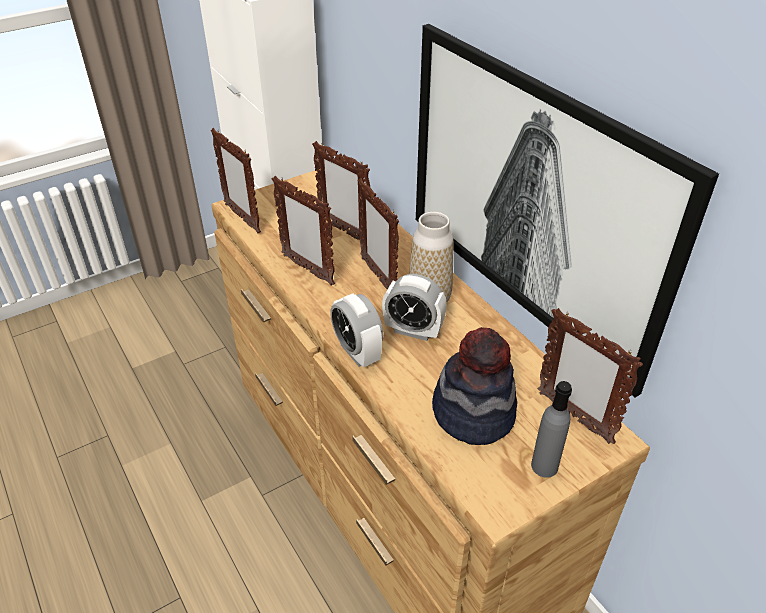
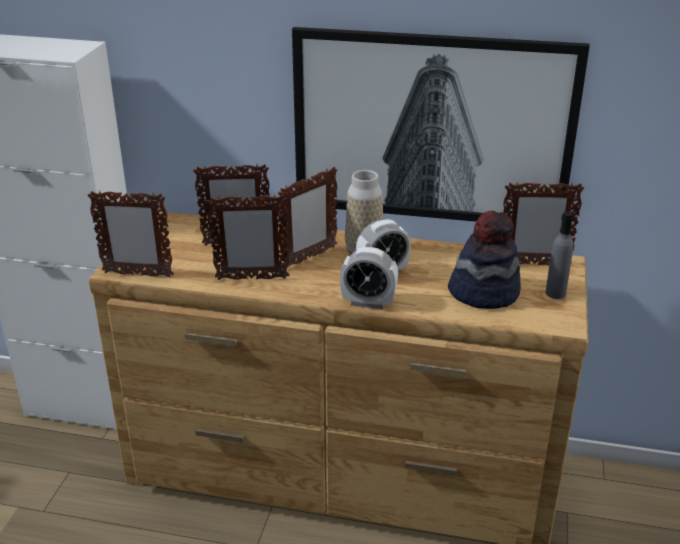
camera: 45 degrees left, 10 degrees down
(378, 277) = (309, 258): picture frame -> picture frame turned 60 degrees counterclockwise

